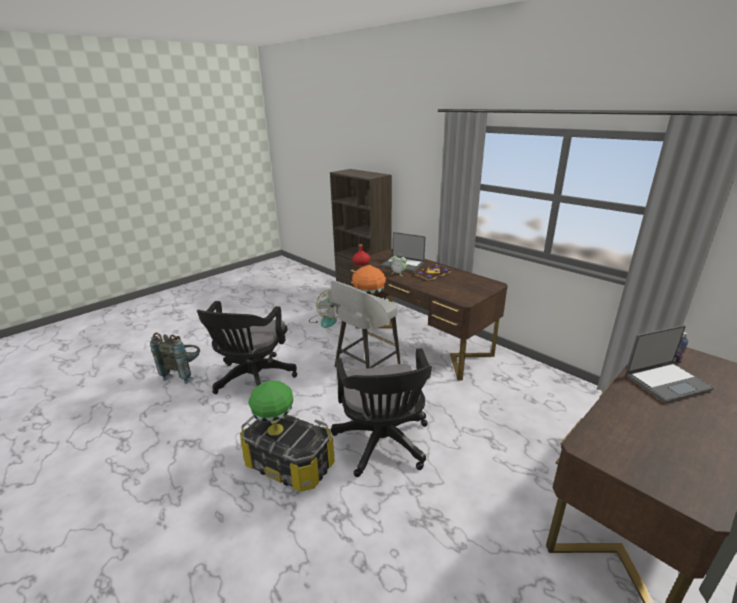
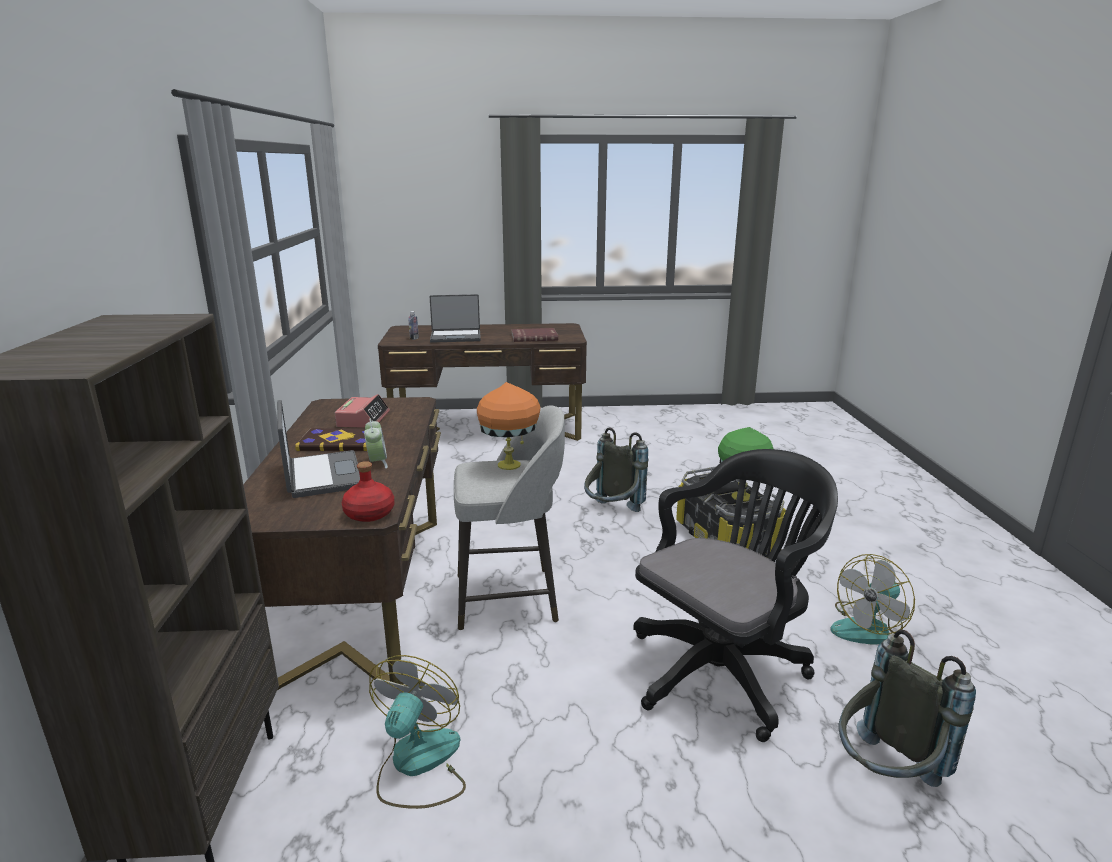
camera: 140 degrees left, 5 degrees down
(184, 435) = (868, 627): none -> fan
(383, 445) = (612, 514): black office chair -> grey backpack
(455, 284) = (363, 419): none -> alarm clock
(627, 428) = (534, 337): none -> red book
(666, 382) = (456, 337): laptop -> laptop turned 150 degrees clockwise

